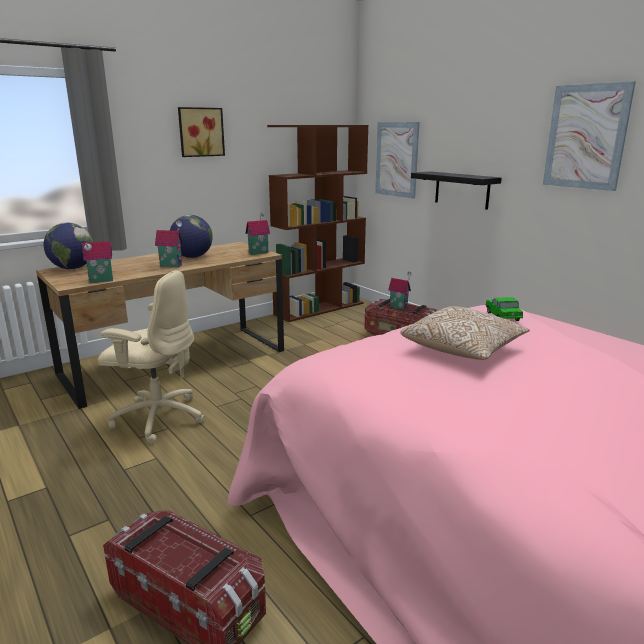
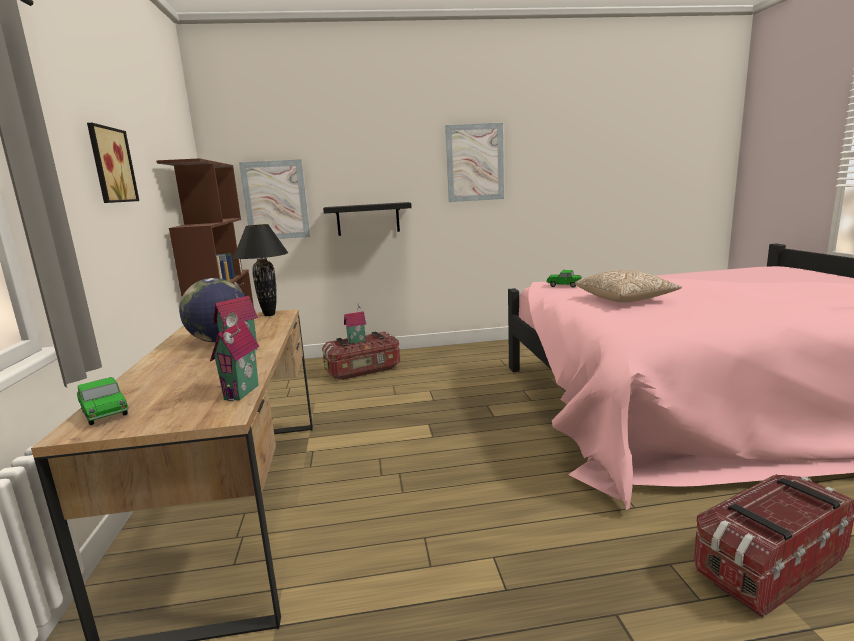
camera: 60 degrees left, 5 degrees down
(72, 268) = (104, 413): globe -> toy car
(158, 418) = (390, 542): beige office chair -> none
(258, 252) = (269, 315): toy house -> black table lamp

